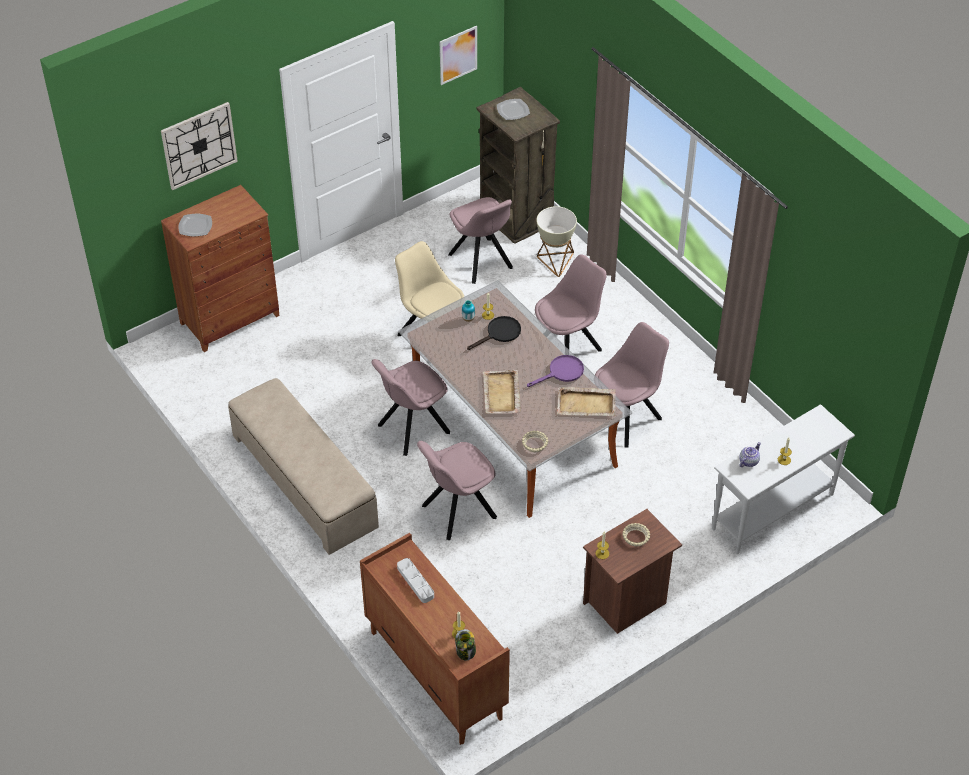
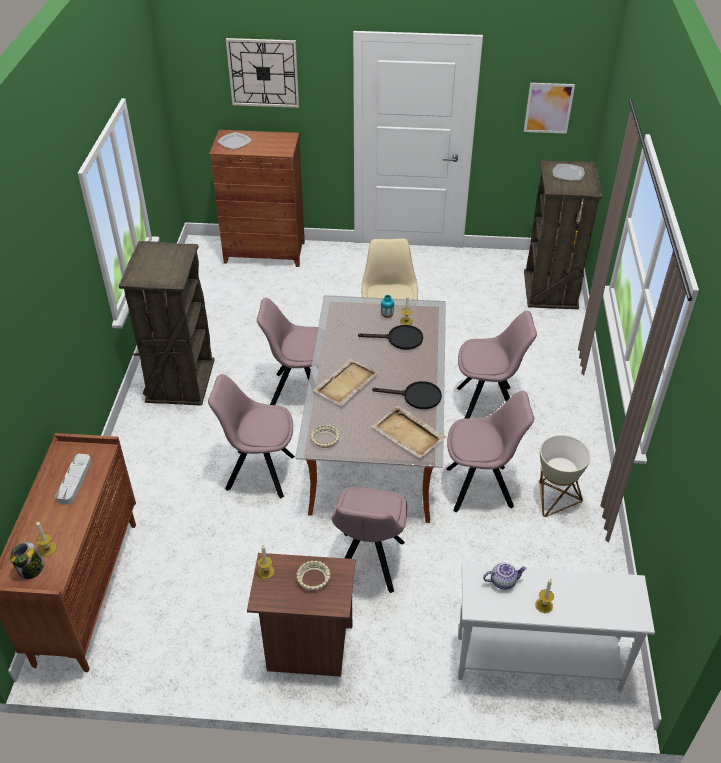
camera: 40 degrees right, 5 degrees down
(303, 480) = (181, 380): beige bench -> brown bookcase
(481, 261) = (487, 306): pink chair -> pink chair (368, 562)
(555, 261) = (548, 335): planter -> planter (555, 499)
(562, 372) = (416, 397): purple frying pan -> black frying pan

